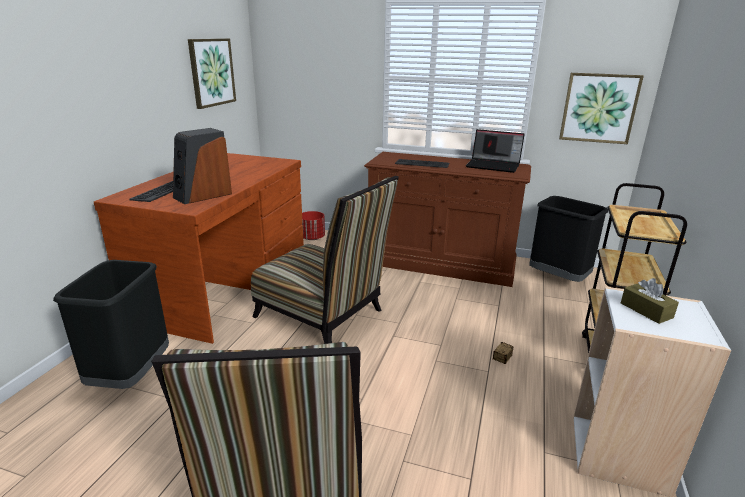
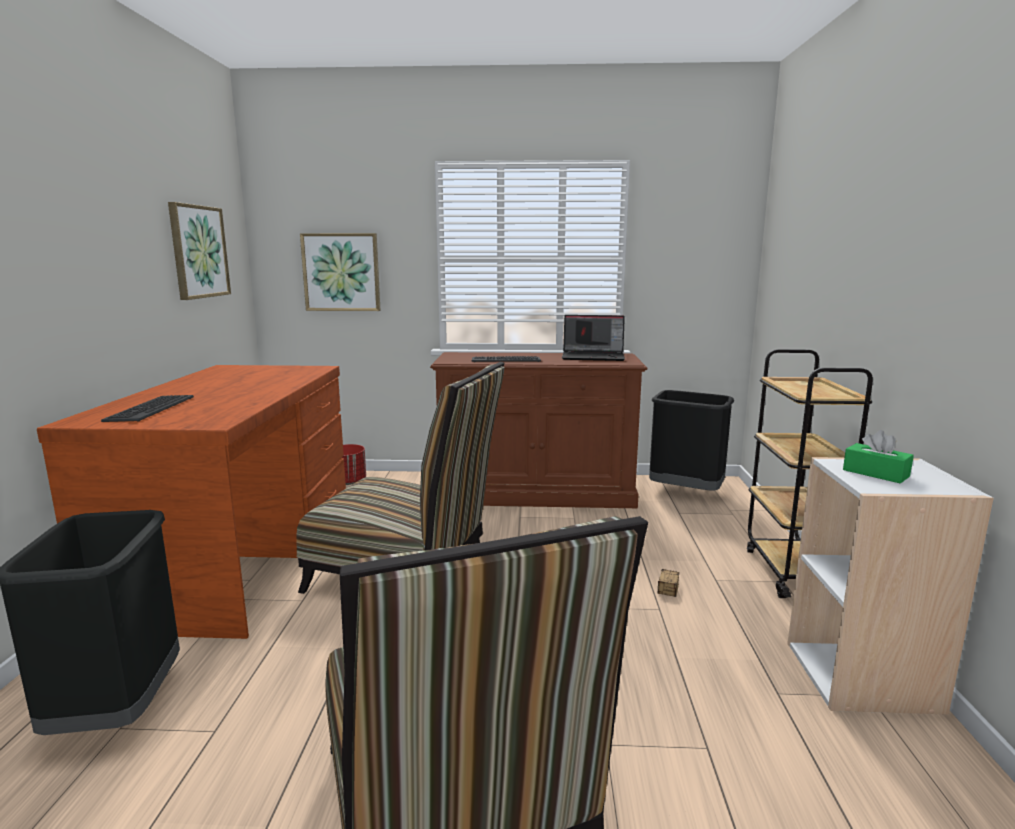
camera: 15 degrees left, 10 degrees down
(203, 195) = (221, 408): speaker -> none
(599, 108) = (702, 282): picture -> picture (341, 272)
(646, 310) = (875, 473): brown tissue box -> green tissue box

